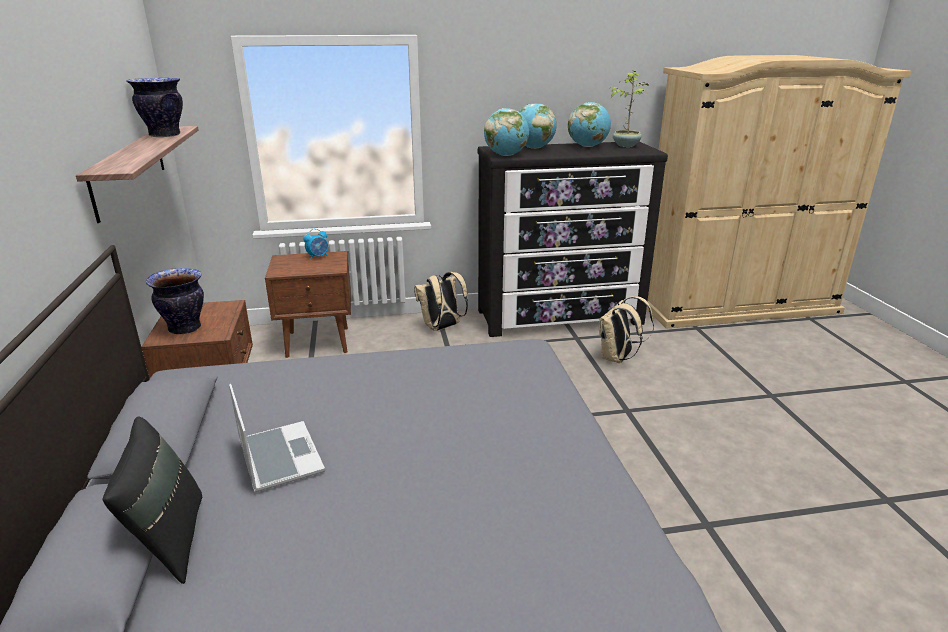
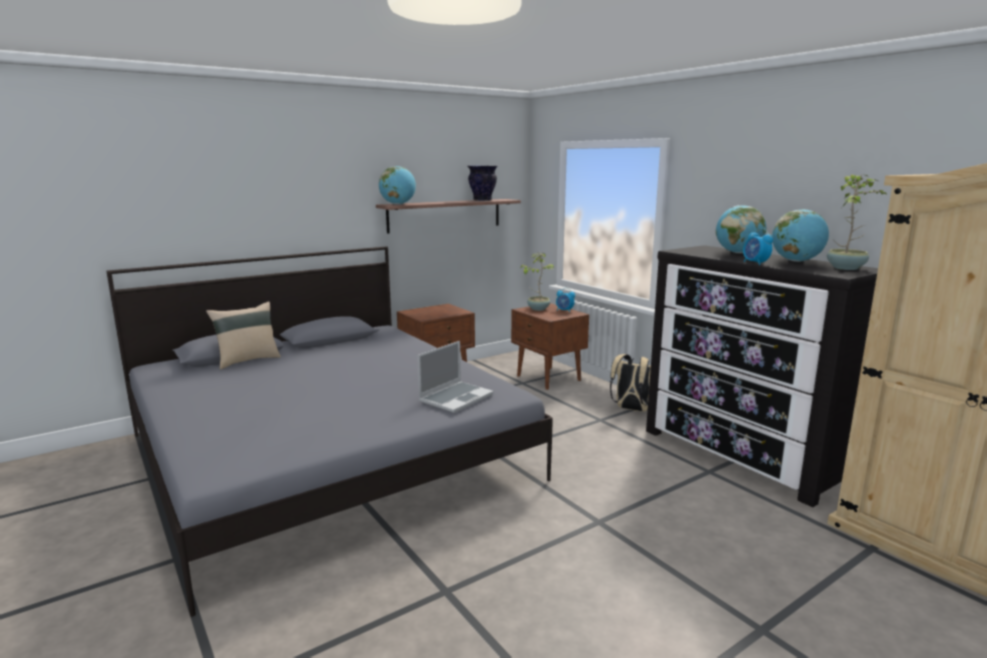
camera: 65 degrees right, 10 degrees down
(170, 541) = (247, 360): black pillow -> beige pillow
(185, 328) = (424, 312): vase -> none
(278, 457) = (319, 362): laptop -> laptop (456, 398)
(288, 266) = (538, 309): none -> potted plant
(506, 155) = (684, 251): globe -> globe (398, 204)
(587, 154) = (755, 263): none -> alarm clock
(618, 358) = (699, 501): beige backpack -> none

